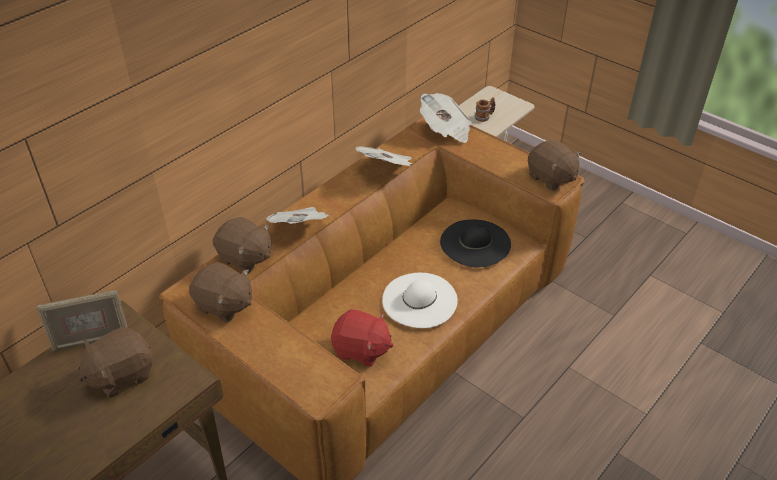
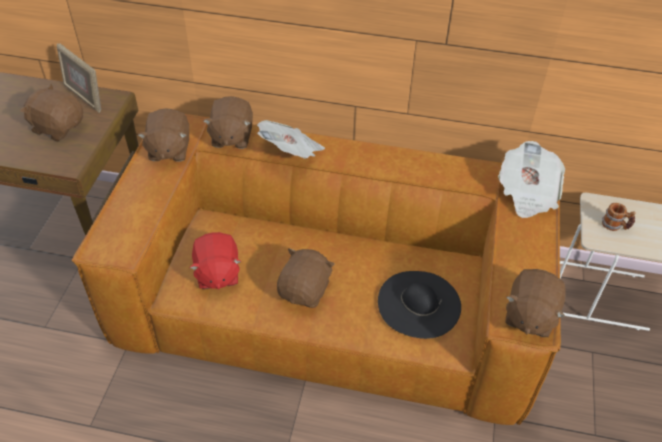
camera: 60 degrees right, 5 degrees up
(387, 168) = (423, 174): newspaper -> none
(419, 300) = (305, 290): white hat -> brown plush toy

